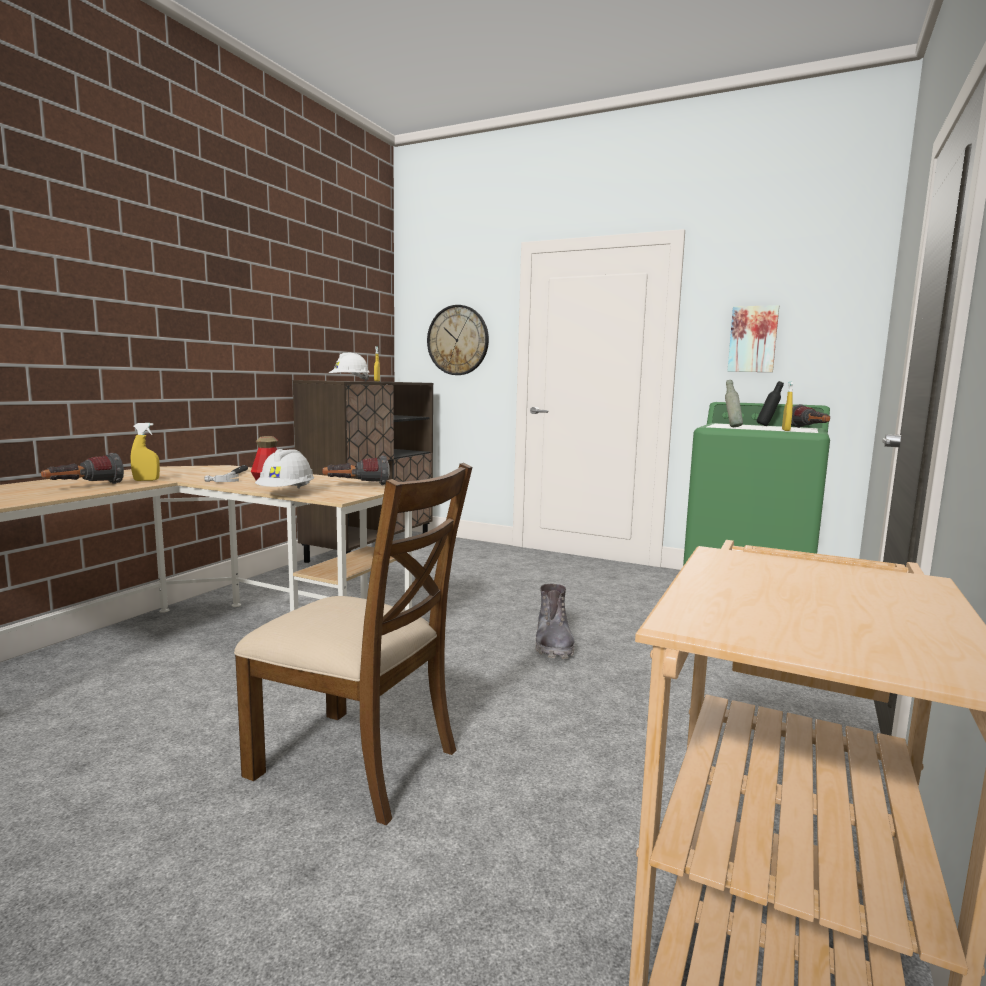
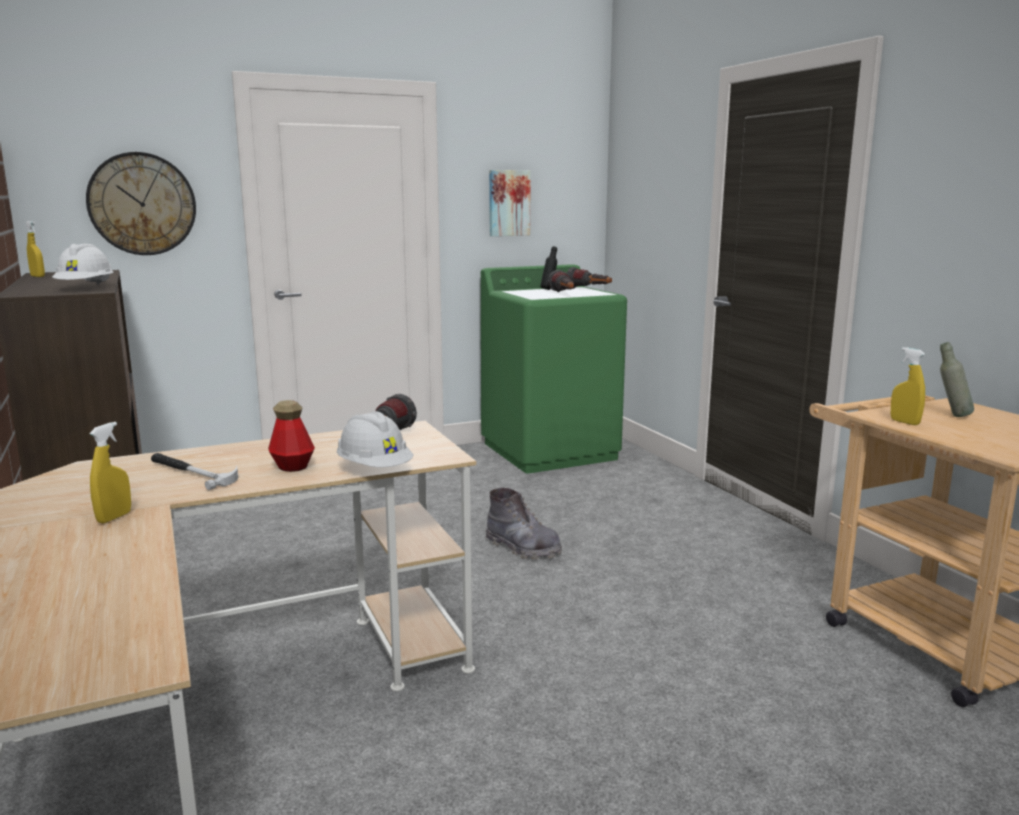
camera: 50 degrees left, 5 degrees up
(84, 486) = (88, 557): flashlight -> flashlight (563, 294)
(357, 762) = (615, 704): brown chair -> none
(731, 427) = (544, 296): grey bottle -> grey bottle (951, 416)
(785, 430) = (591, 294): yellow spray bottle -> yellow spray bottle (904, 422)

